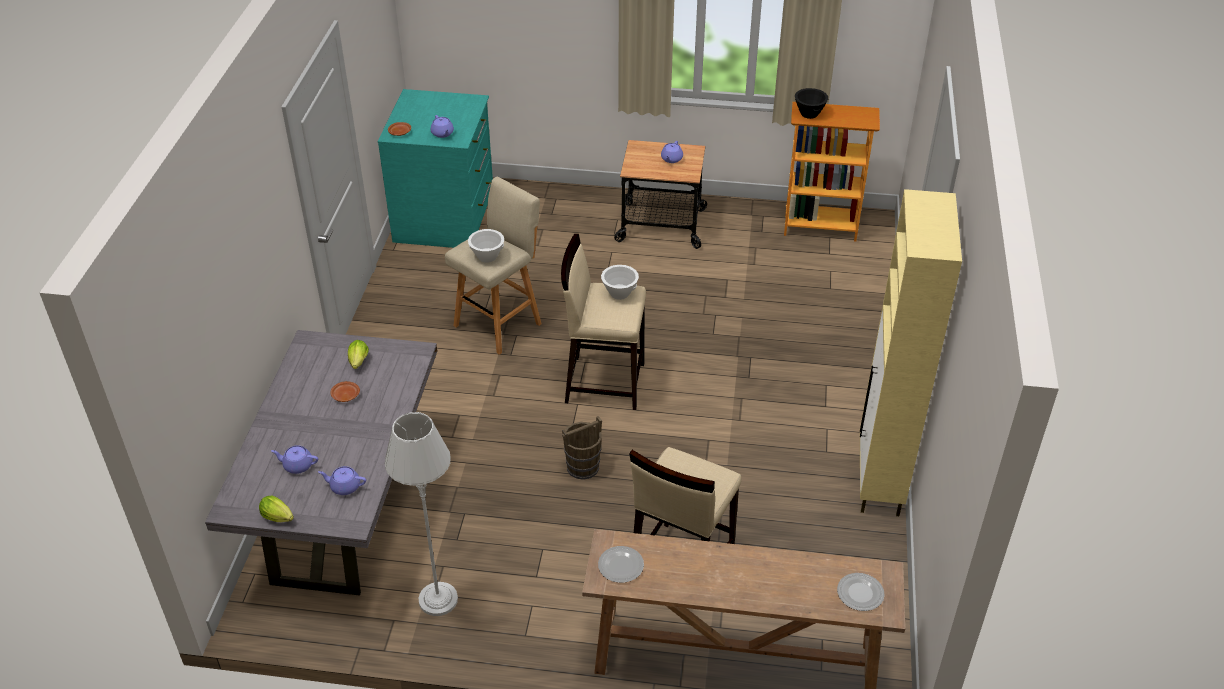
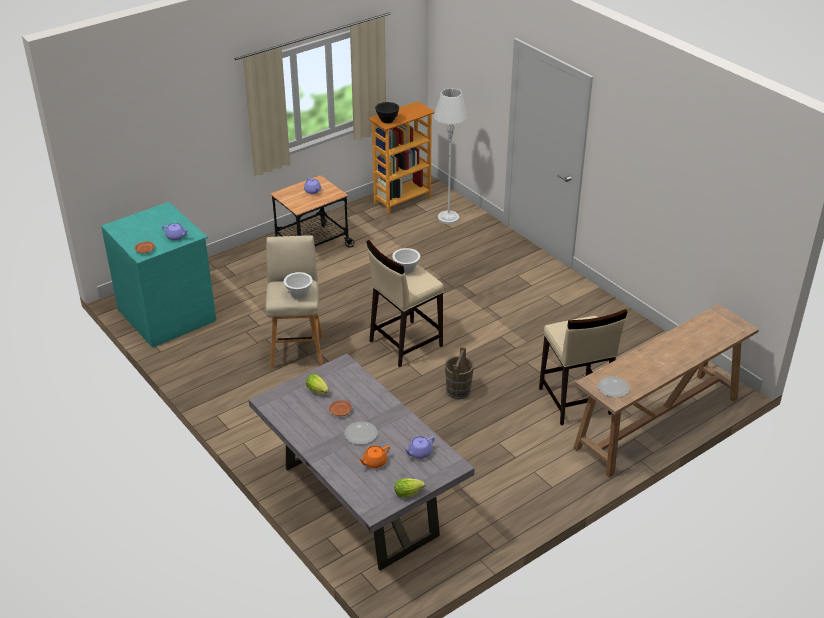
camera: 45 degrees left, 5 degrees down
(297, 465) = (374, 462): purple teapot -> orange teapot
(438, 599) = (484, 505): grey floor lamp -> grey floor lamp (448, 218)
(860, 592) = (722, 327): plate -> plate (360, 434)
(879, 481) = (603, 304): beige cabinet -> none

